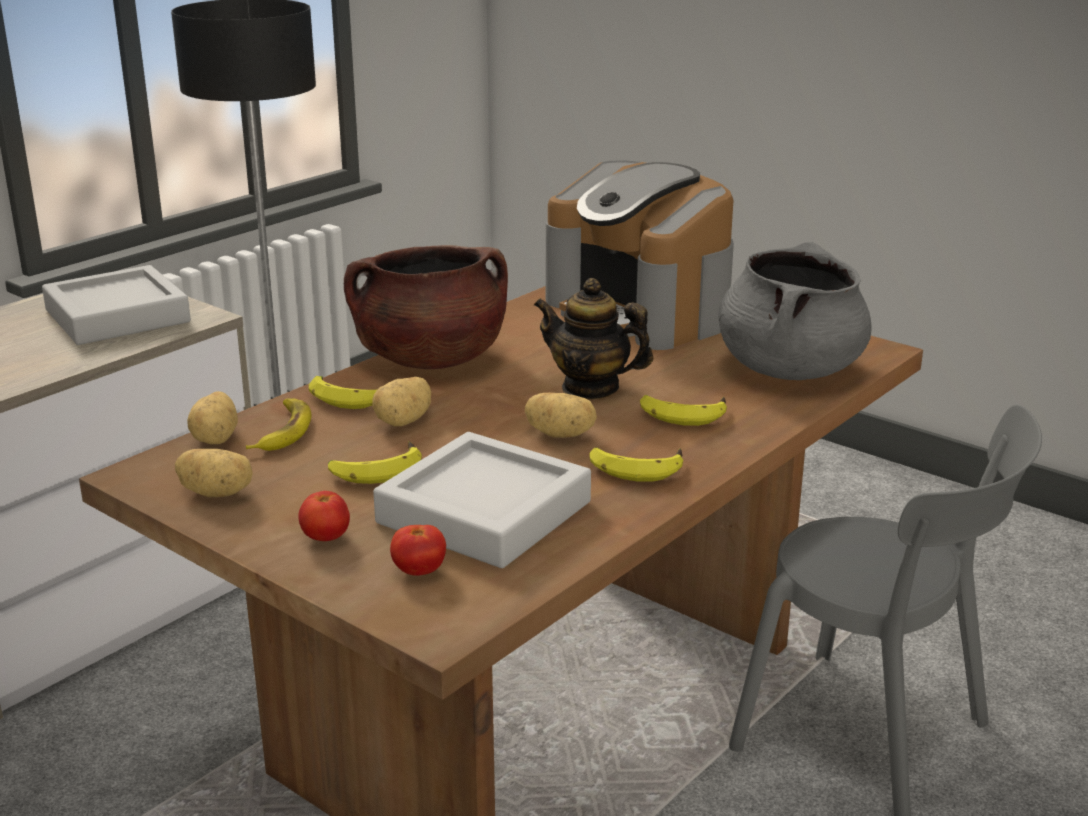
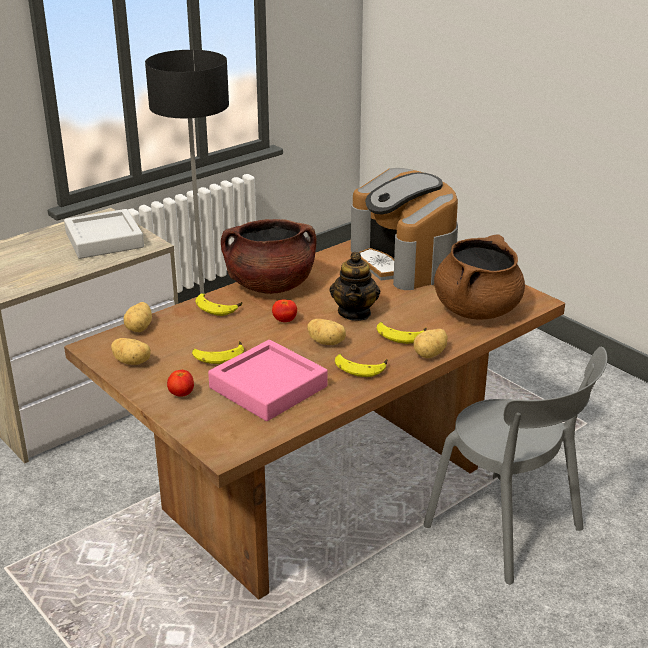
camera: 10 degrees right, 5 degrees up
(283, 431) = (176, 326): banana -> none
(404, 421) = (243, 326): potato -> potato (430, 354)
(419, 571) = (223, 418): tomato -> tomato (284, 320)
(484, 512) = (268, 387): grey tray -> pink tray
(590, 387) = (355, 313): teapot -> teapot turned 120 degrees counterclockwise
(789, 369) = (476, 310): grey cooking pot -> brown cooking pot

